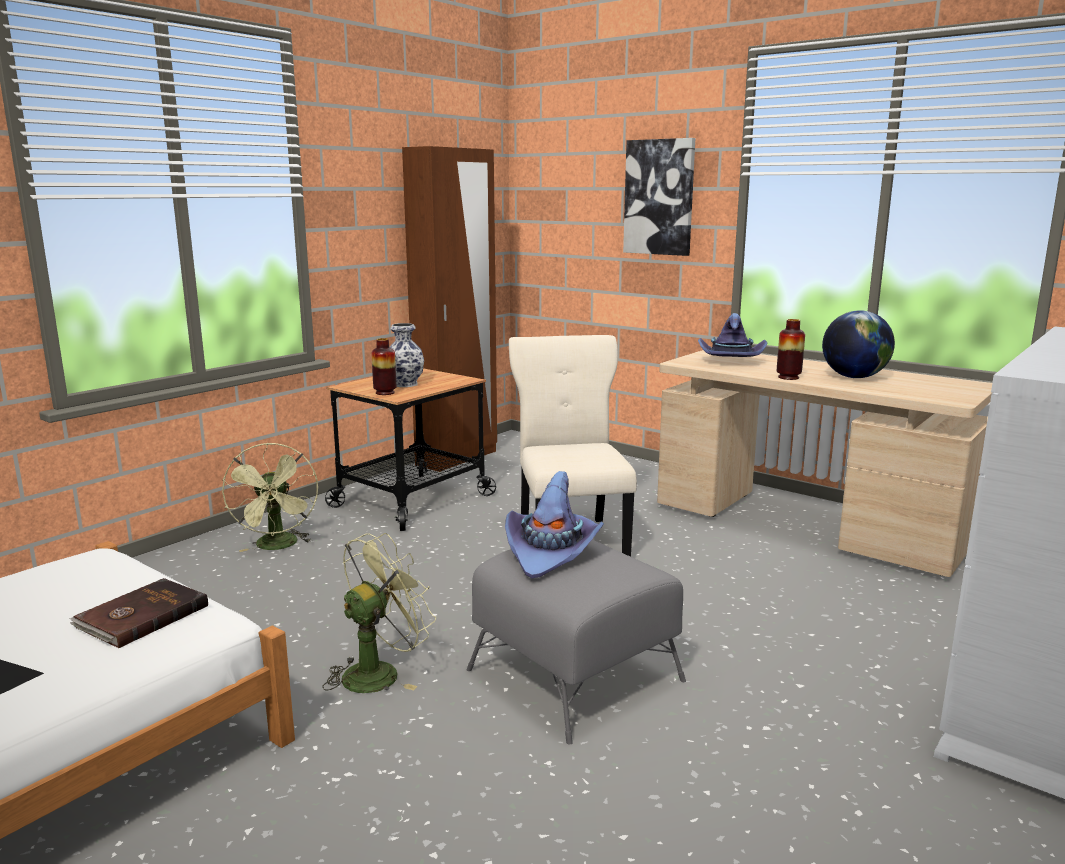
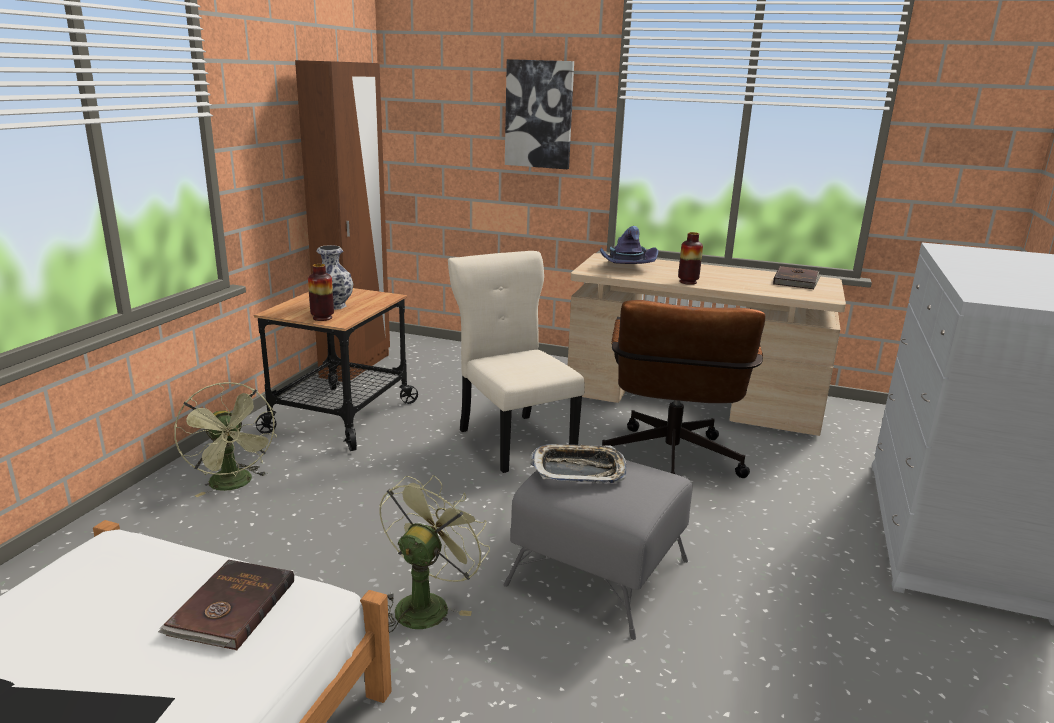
camera: 20 degrees left, 5 degrees up
(551, 552) = (578, 470): purple hat -> tray
(732, 586) = (670, 466): none -> brown office chair
(854, 377) = (735, 278): globe -> none
(934, 383) = (796, 280): none -> brown book

